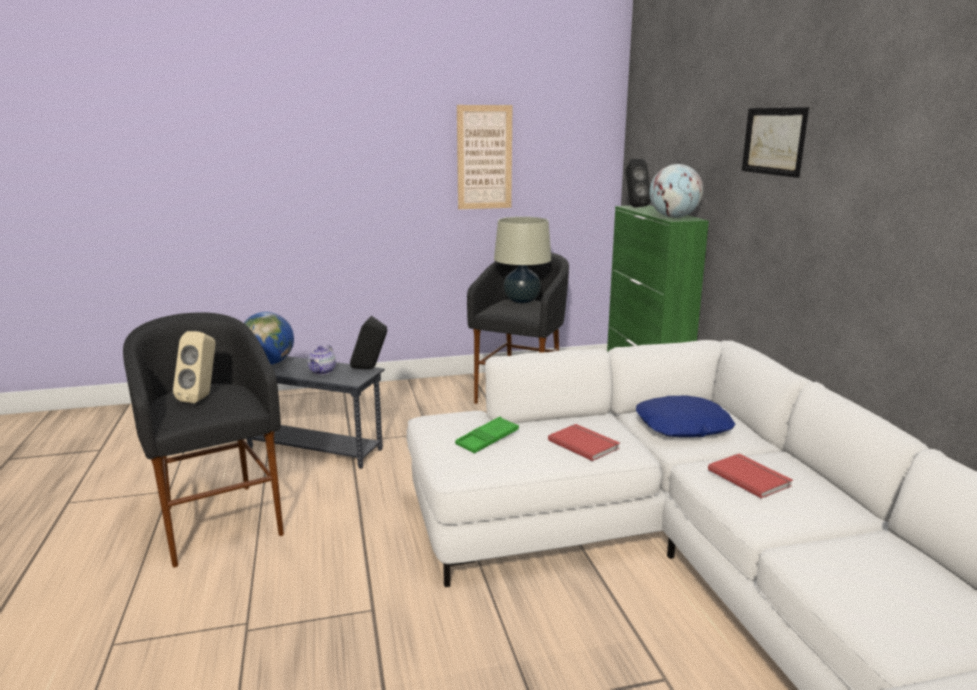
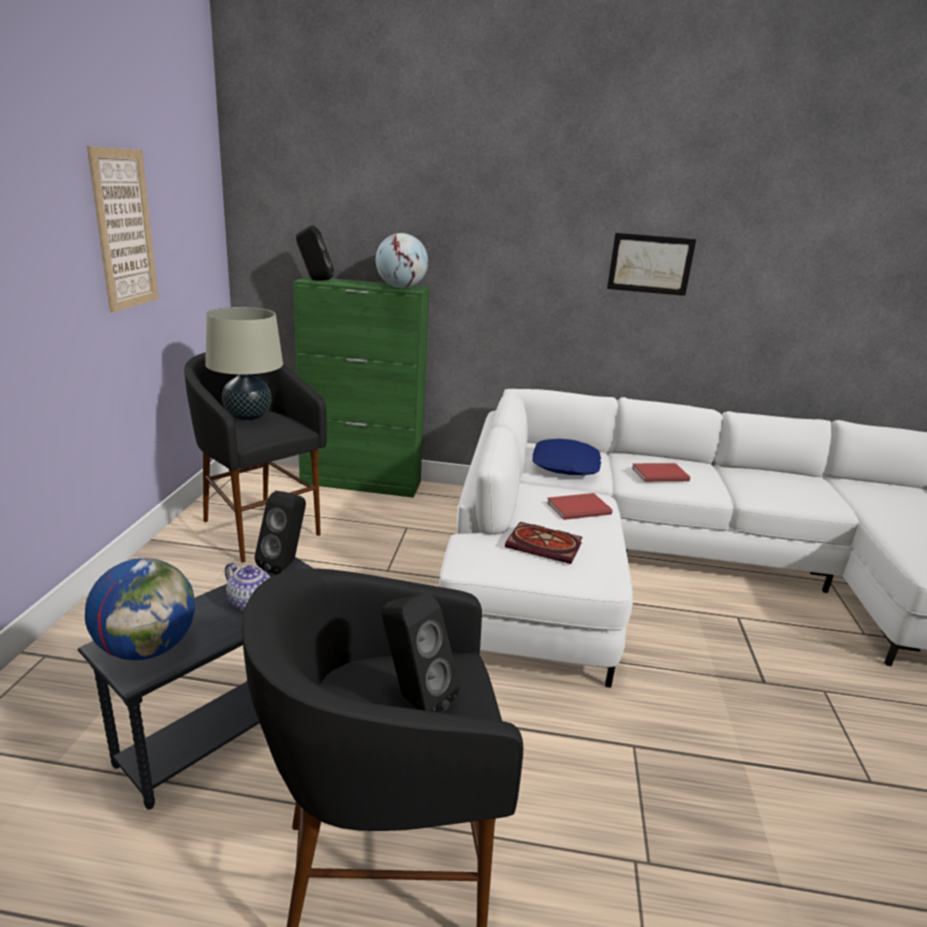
camera: 70 degrees left, 5 degrees up
(202, 398) = (414, 699): beige speaker -> black speaker
(487, 439) = (546, 545): green tray -> book
(774, 141) = (515, 213): picture -> picture (650, 264)

